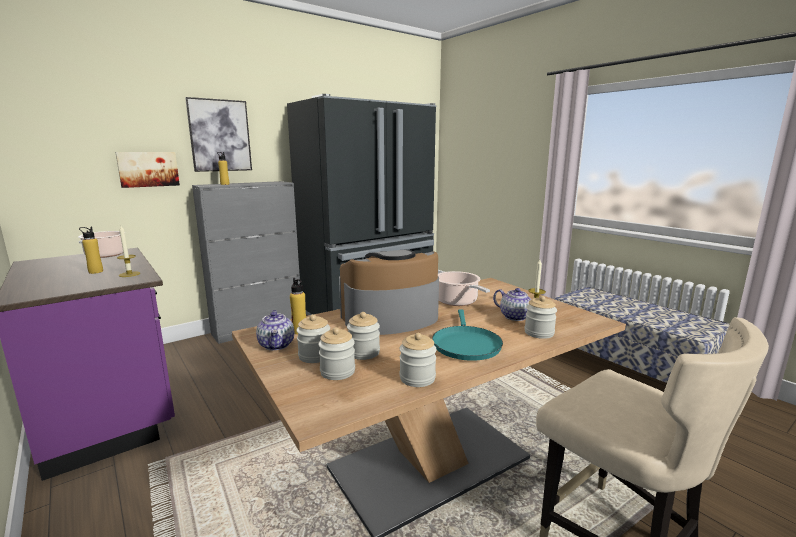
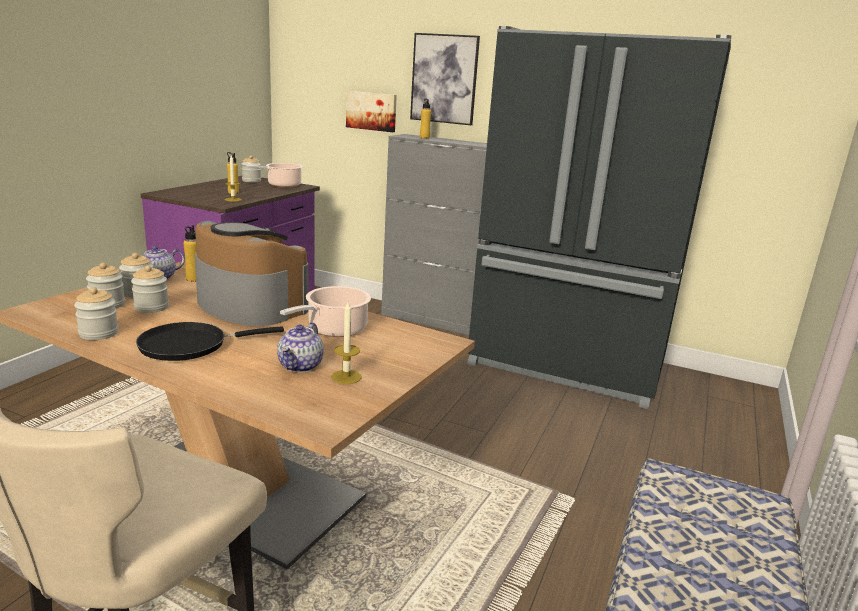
camera: 60 degrees right, 5 degrees up
(465, 344) = (189, 345): turquoise frying pan -> black frying pan
(539, 333) = (248, 382): jar -> jar (251, 181)

